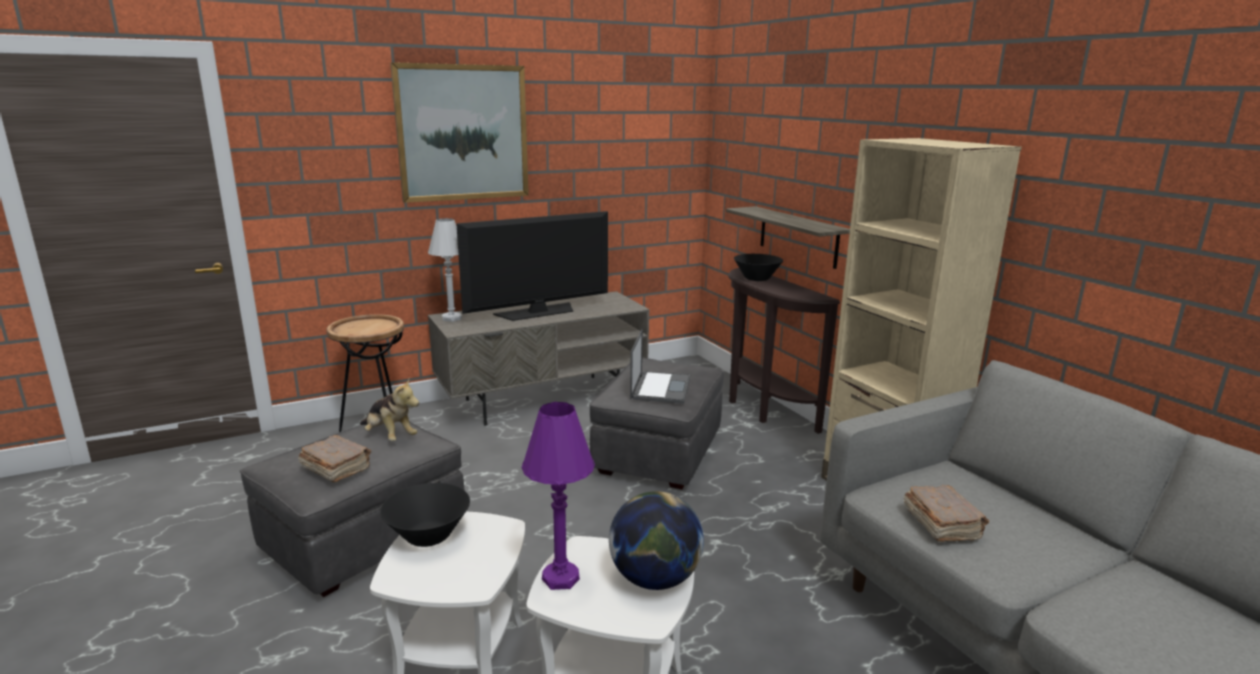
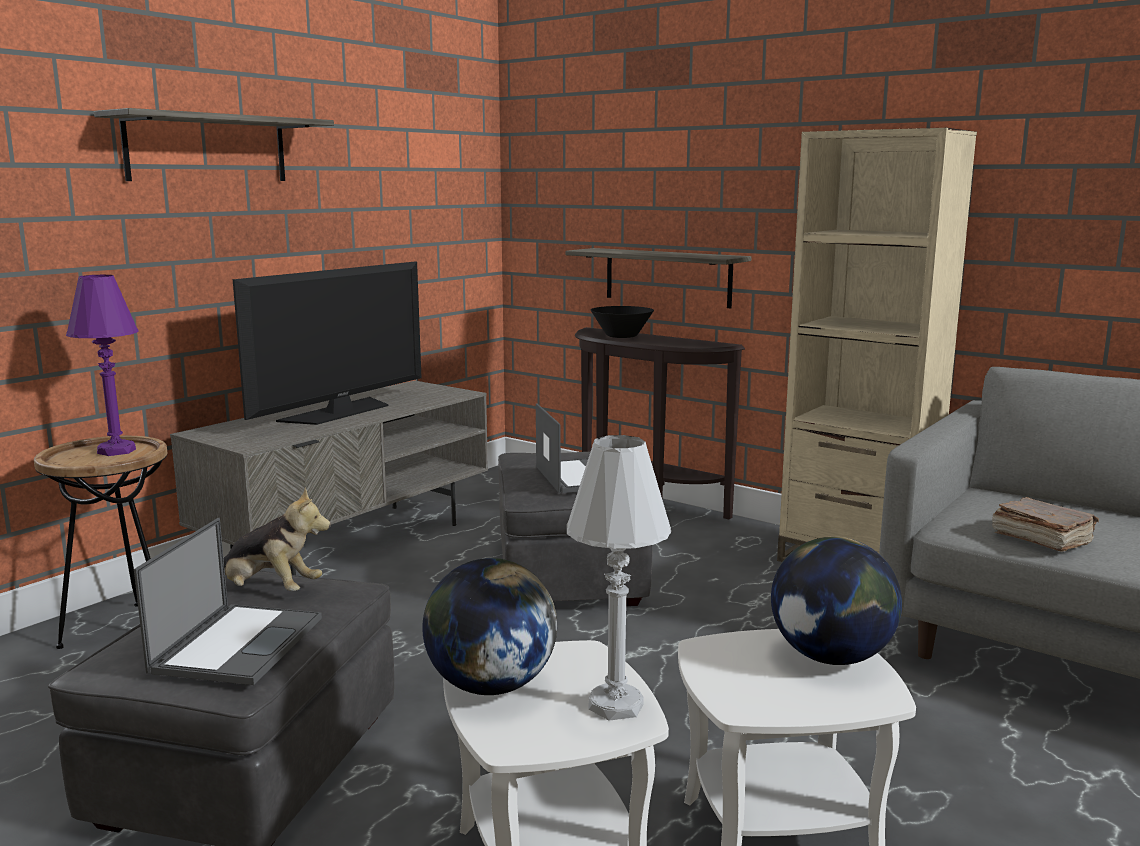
camera: 25 degrees left, 5 degrees down
(336, 469) = (238, 643): brown book -> laptop
(428, 536) = (491, 686): black bowl -> globe
(451, 318) = (217, 433): white table lamp -> white table lamp (615, 706)
(463, 133) = (207, 149): picture -> shelf
(560, 578) = (725, 685): purple table lamp -> purple table lamp (116, 451)

